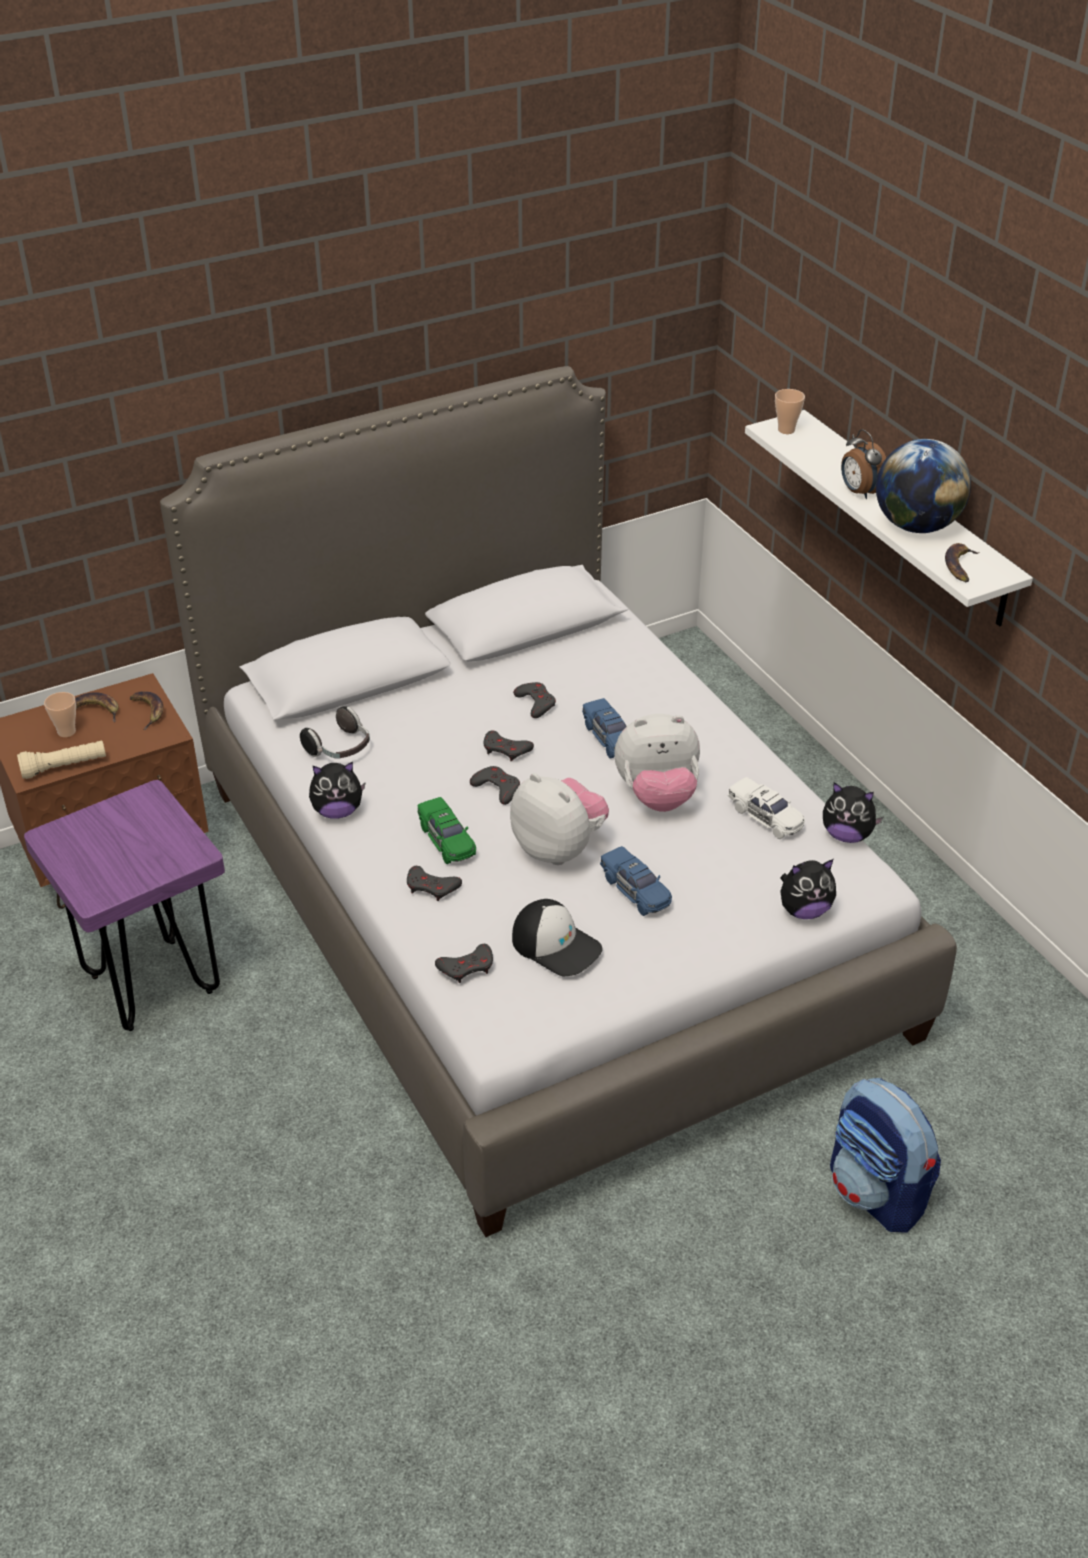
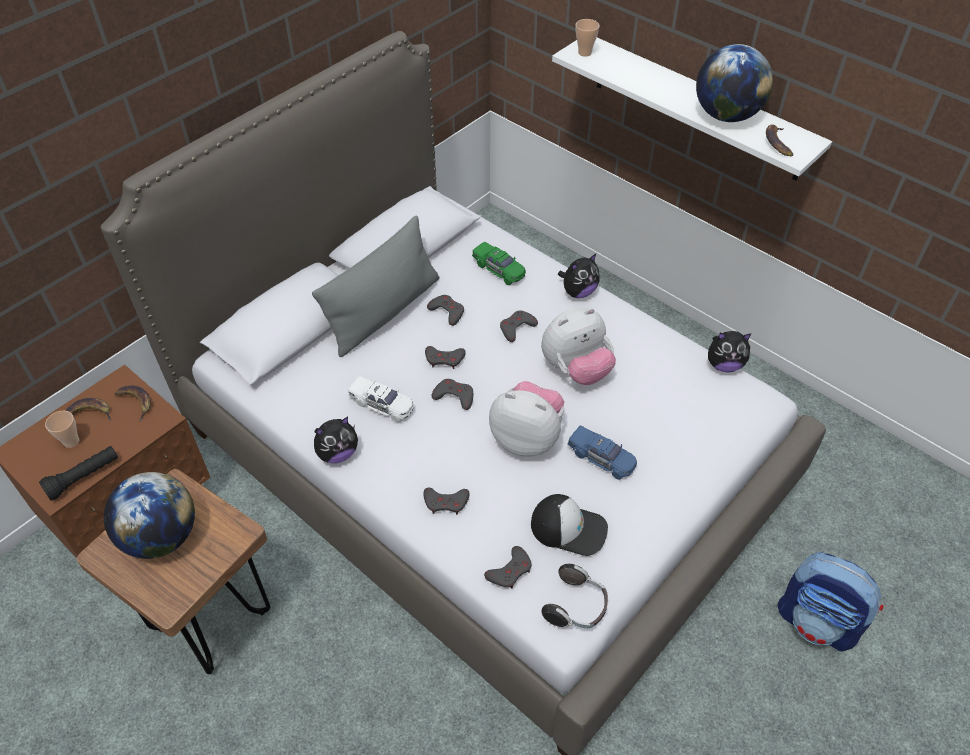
camera: 20 degrees left, 10 degrees up
(64, 767) = (84, 477): beige flashlight -> black flashlight
(115, 836) = (161, 537): none -> globe
(152, 984) = (212, 621): purple stool -> brown stool
(340, 749) = (313, 394): headphones -> headphones (576, 607)
(447, 840) = (437, 455): green toy car -> green toy car (499, 269)
(462, 686) = (384, 312): none -> grey pillow
(609, 738) = (516, 328): blue toy car -> grey game controller
(766, 817) = (661, 365): white toy car -> white toy car (382, 404)
(804, 910) = (728, 438): plush toy -> plush toy (578, 292)
(859, 492) = (669, 95): alarm clock -> none

